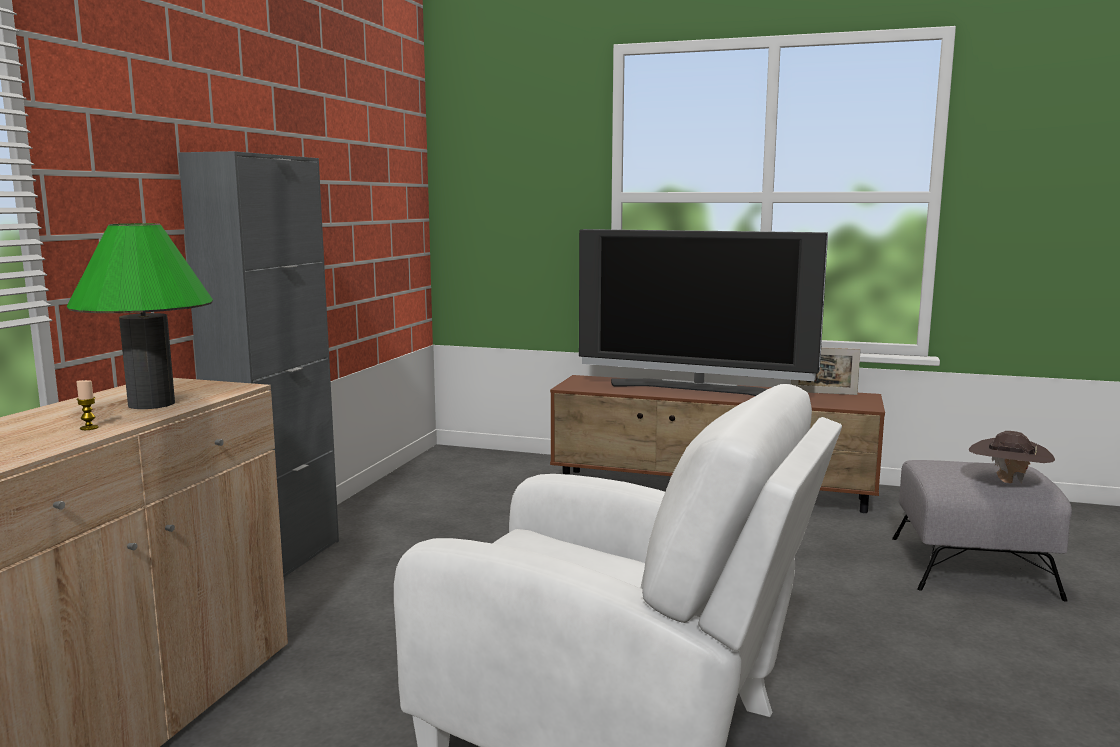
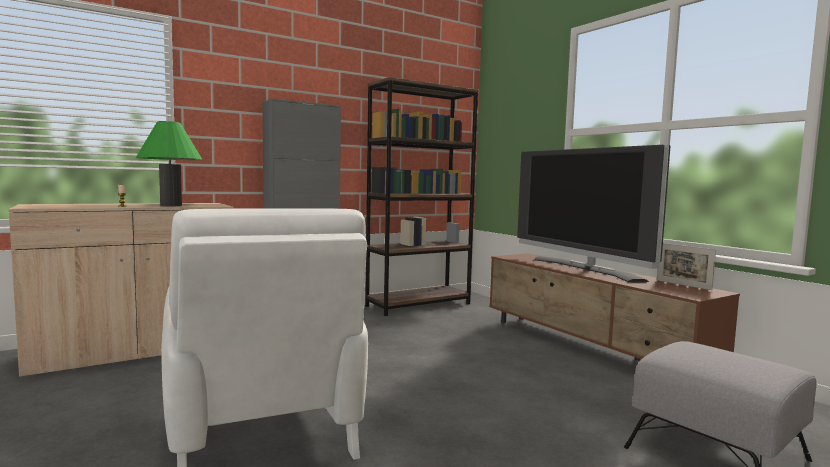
camera: 40 degrees right, 5 degrees down
(411, 486) = (418, 305): none -> brown bookcase
(1007, 483) = (724, 370): brown hat -> none

